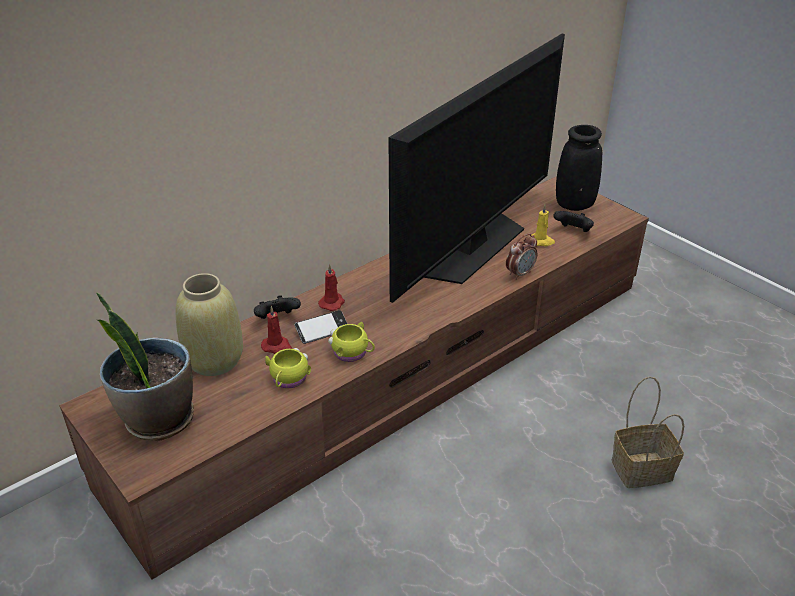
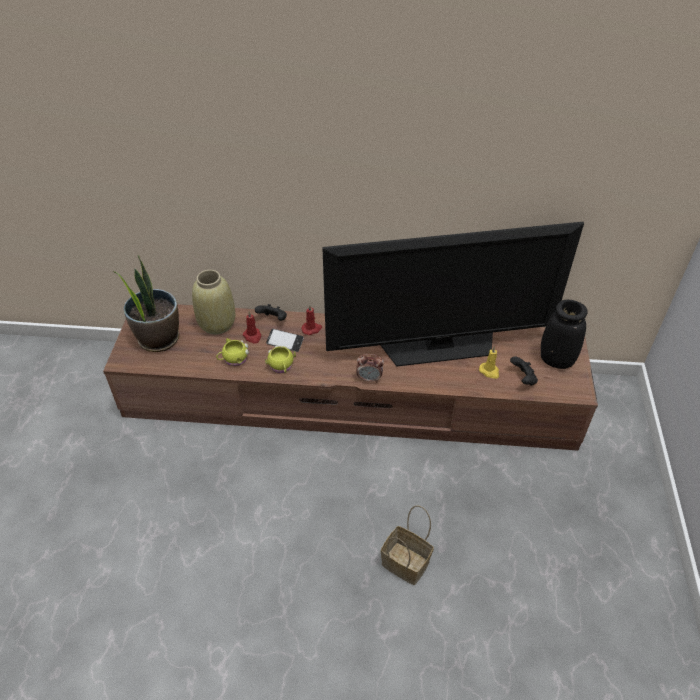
camera: 45 degrees right, 10 degrees up
(520, 273) = (441, 384): alarm clock -> alarm clock (369, 379)

